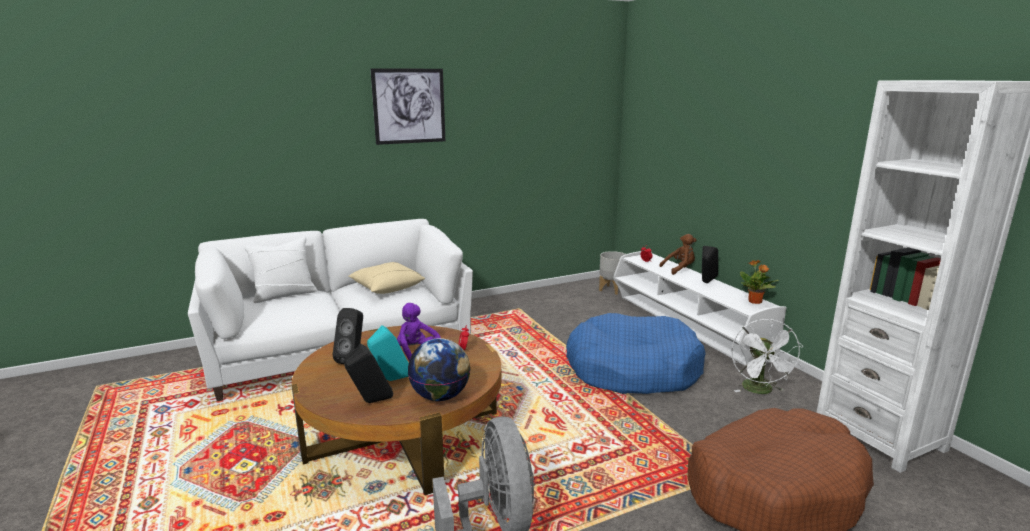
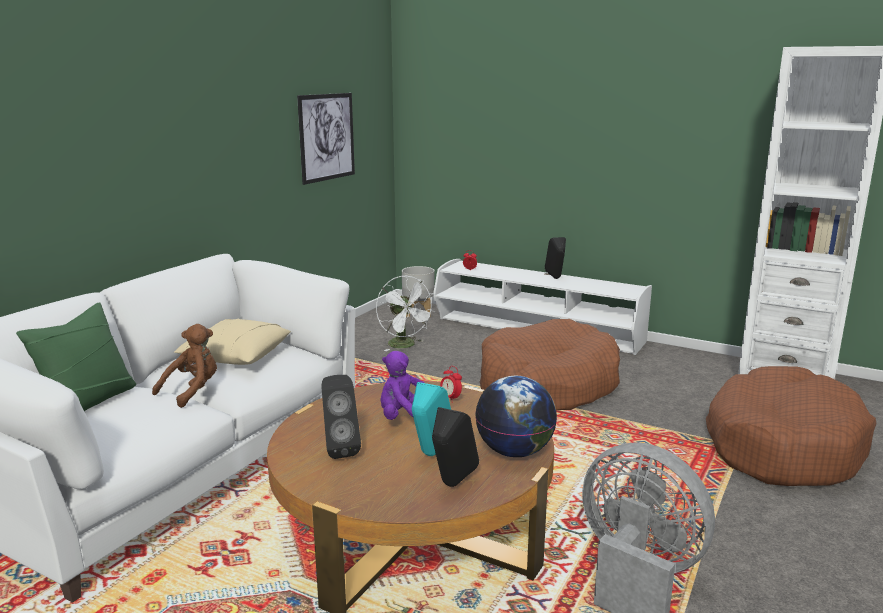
camera: 35 degrees left, 0 degrees up
(284, 295) = (88, 402): white pillow -> green pillow
(409, 106) = (183, 89): picture -> picture (327, 137)
(632, 369) = (547, 385): blue dog bed -> brown dog bed
(679, 269) = (512, 271): brown plush toy -> brown plush toy (193, 391)
(755, 302) = (621, 286): potted plant -> none
(760, 391) = (669, 371): white fan -> white fan (405, 346)

